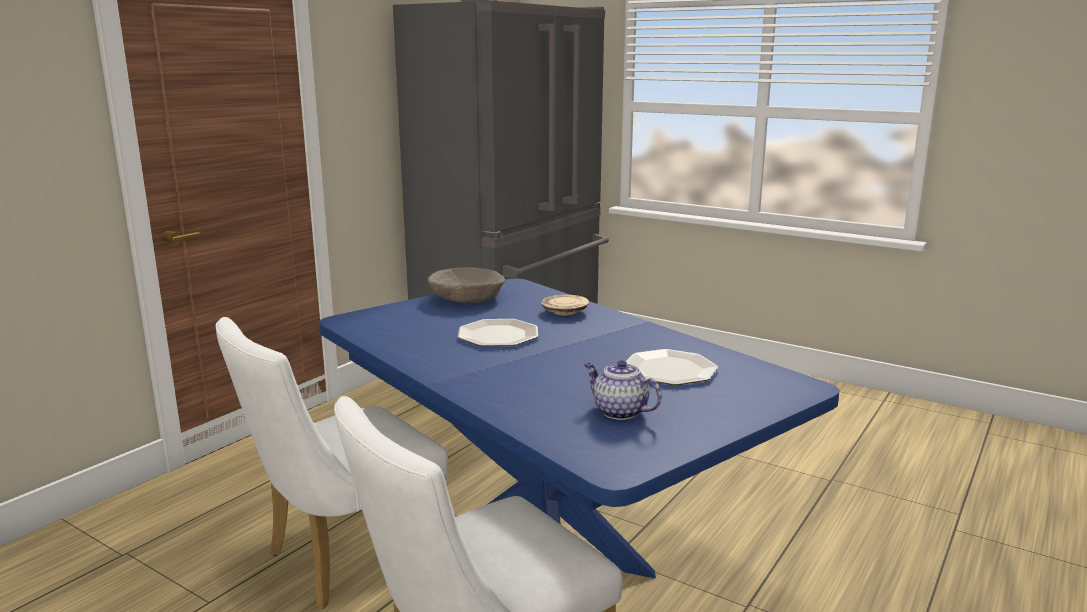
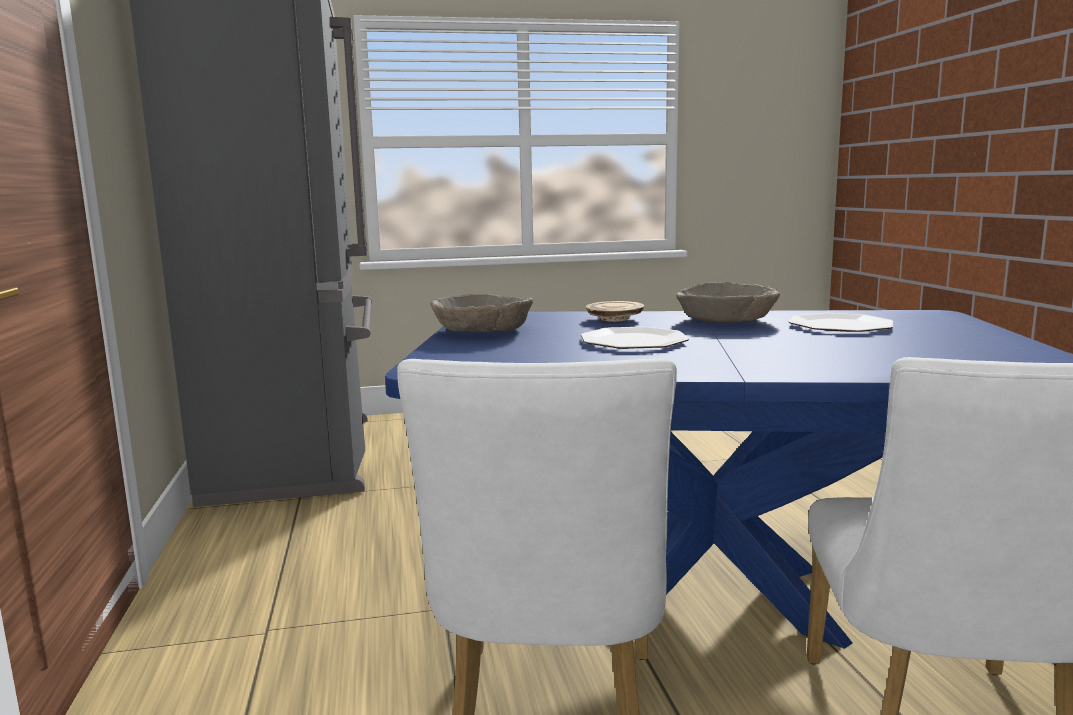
camera: 45 degrees left, 5 degrees down
(619, 411) = (930, 350): teapot -> none
(625, 336) = (727, 320): none -> beige bowl

